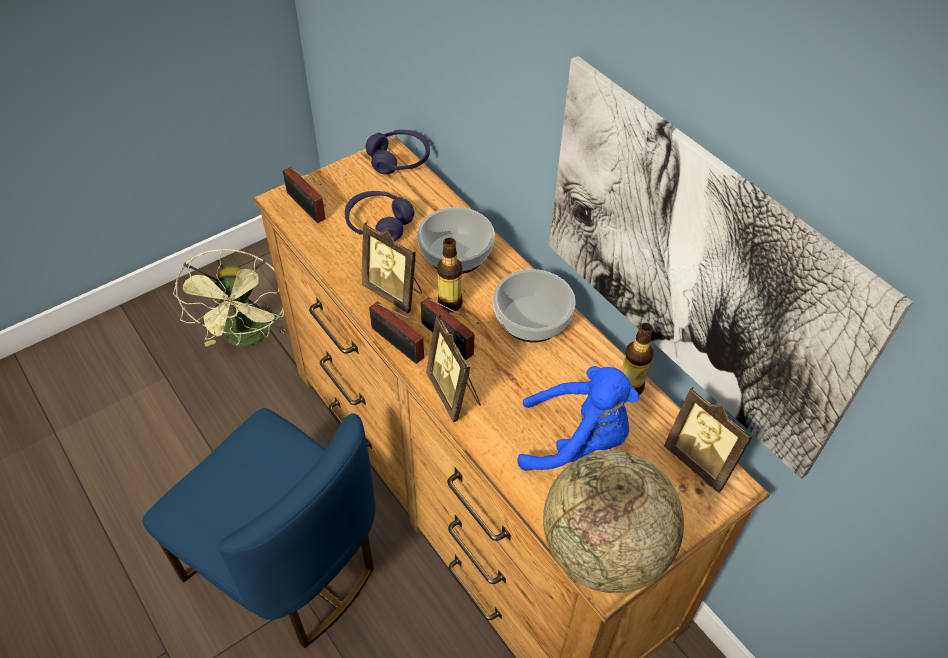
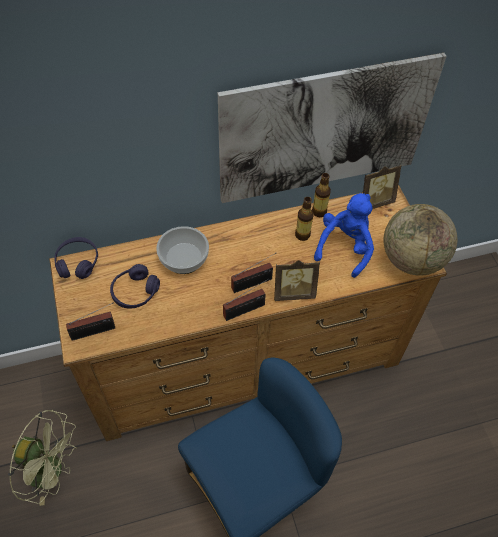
camera: 70 degrees left, 5 degrees up
(394, 292) = (201, 300): picture frame -> none
(449, 303) = (224, 274): bottle -> bottle (302, 235)
(533, 319) = (254, 237): bowl -> none

